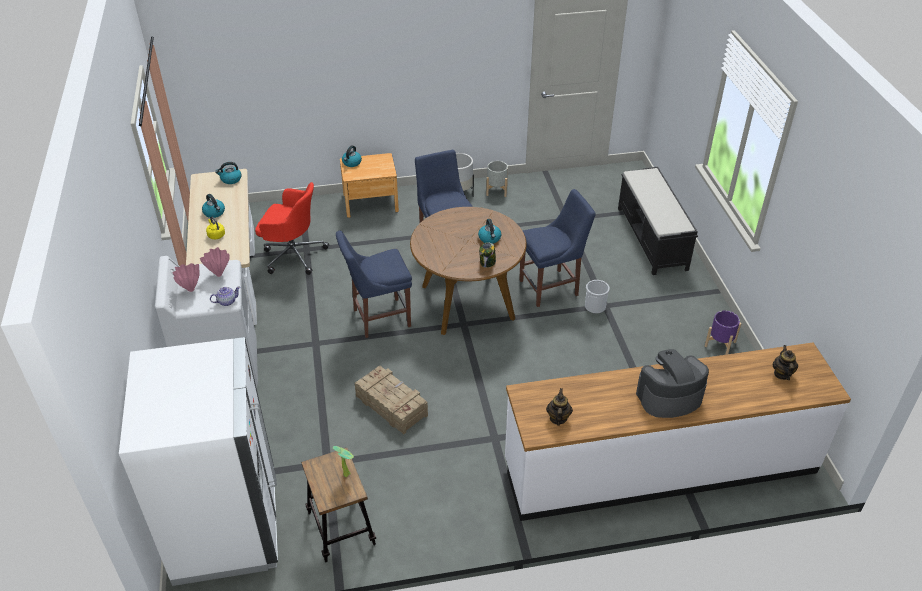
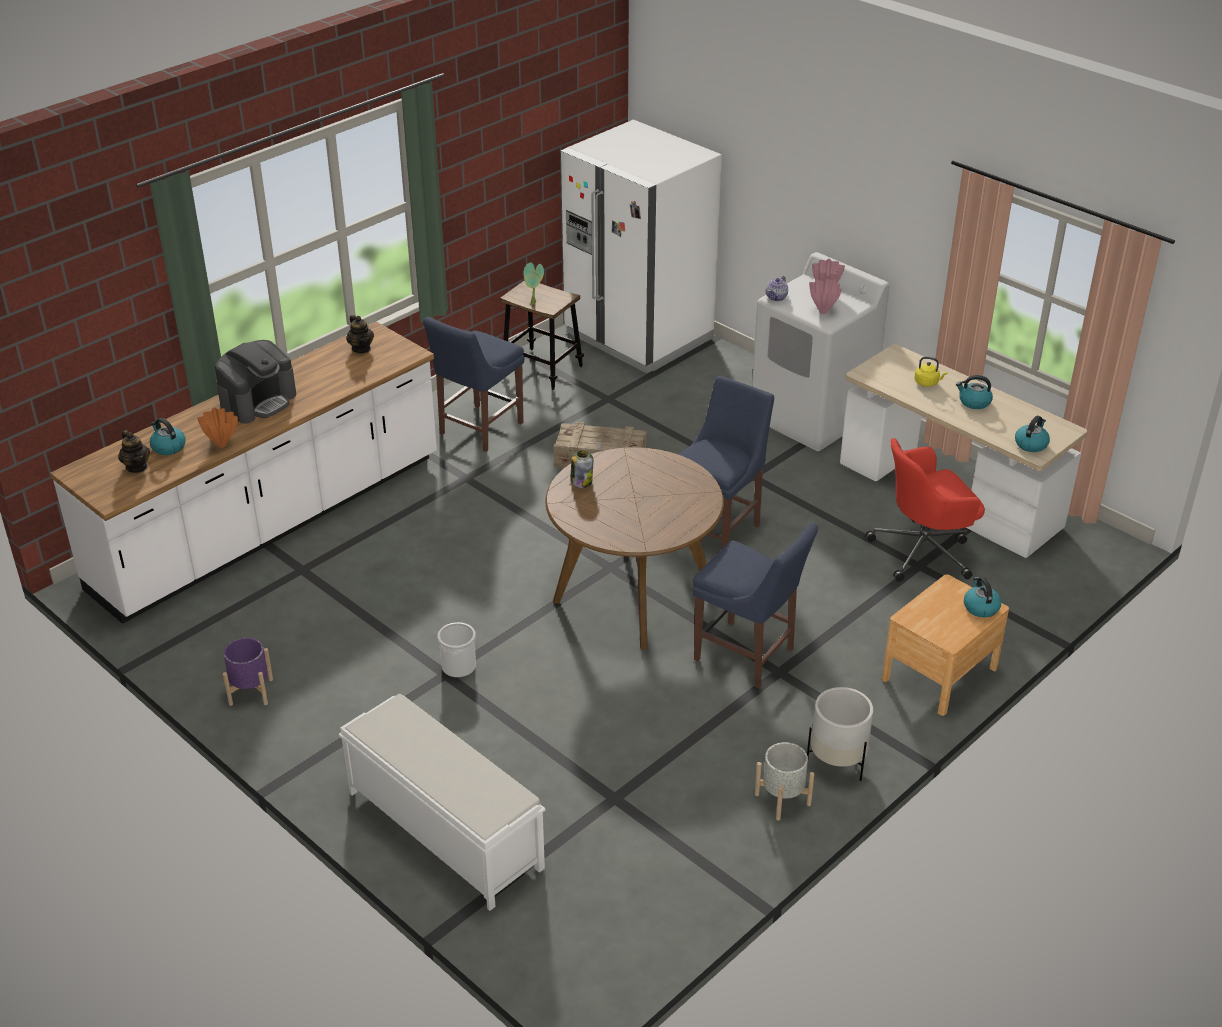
camera: 145 degrees right, 5 degrees down
(490, 238) = (610, 511): kettle -> kettle (168, 447)
(551, 287) = (541, 666): blue chair -> blue chair (478, 430)
(652, 239) = (443, 829): black bench -> white bench
(713, 367) = (221, 445): none -> orange vase

